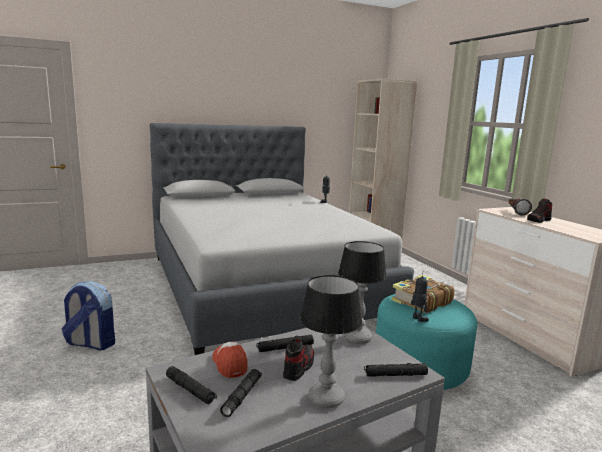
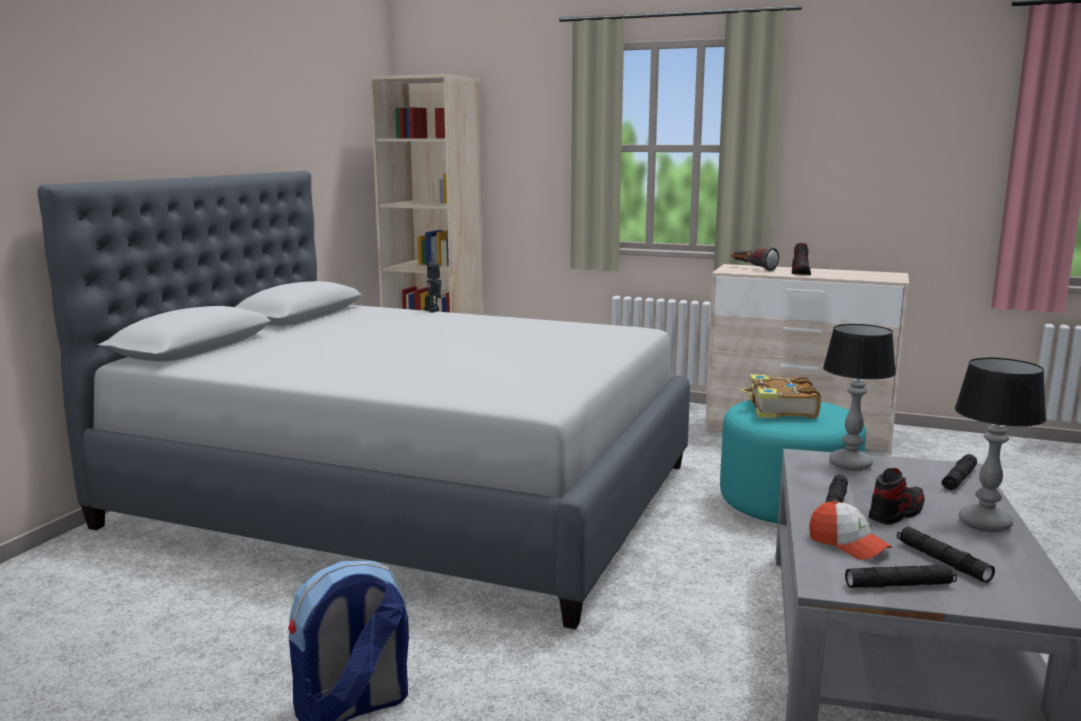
camera: 45 degrees left, 0 degrees up
(229, 364) = (847, 544): cap -> cap turned 150 degrees counterclockwise
(298, 367) = (896, 513): shoe -> shoe turned 75 degrees clockwise
(418, 319) = (825, 426): toy robot -> none

